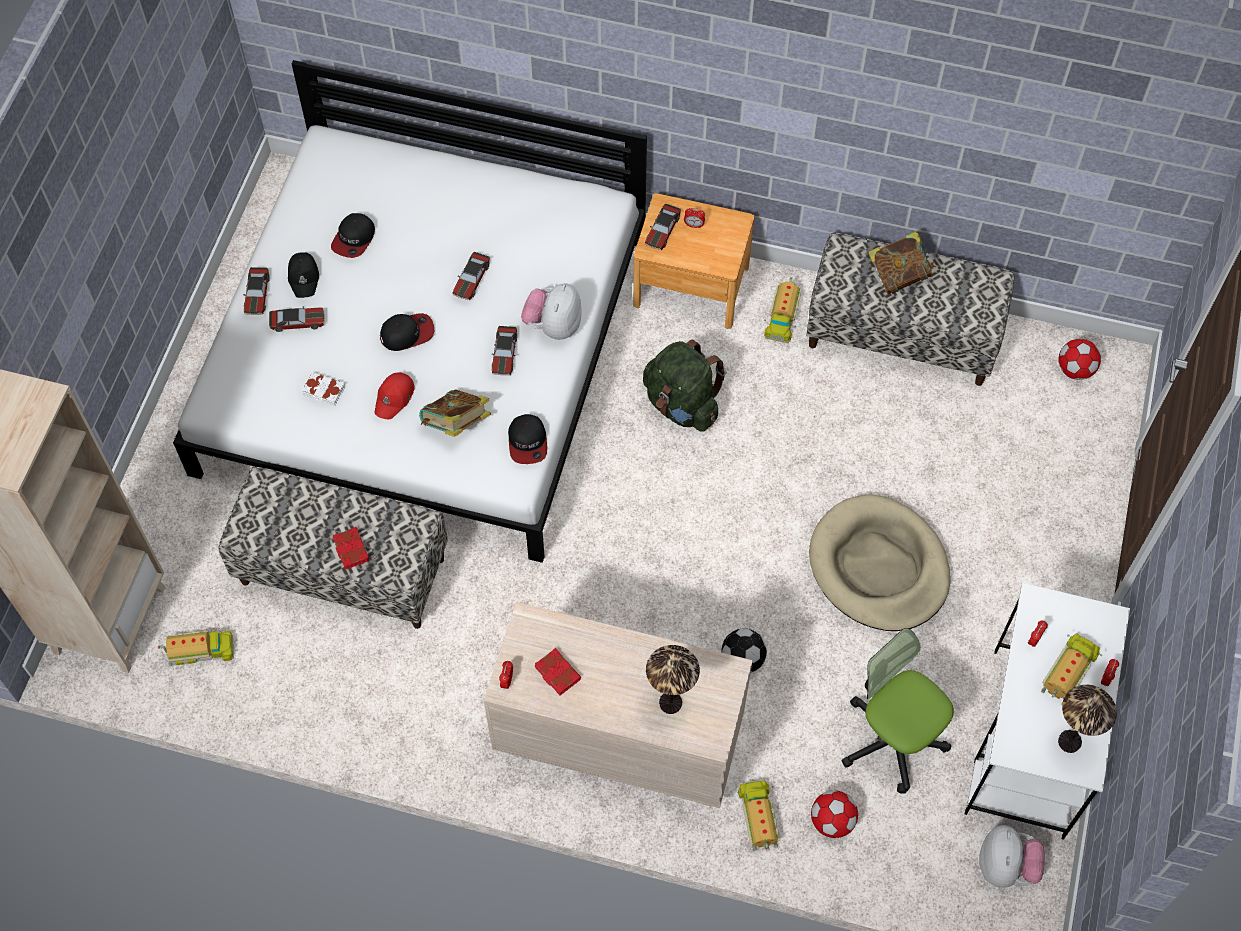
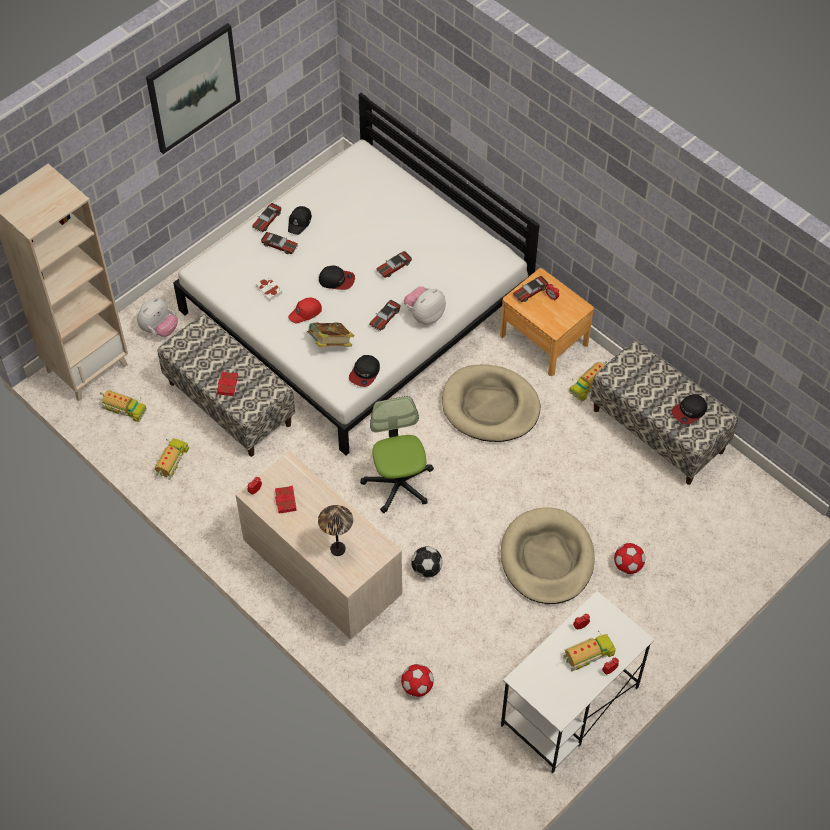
camera: 30 degrees right, 5 degrees down
(99, 152) = (193, 88): none -> picture
(354, 239) = (342, 213): cap -> cap (689, 411)
(682, 405) = (490, 406): green backpack -> beige dog bed
(759, 818) = (375, 662): toy truck -> toy truck (172, 461)
(892, 739) = (486, 660): office chair -> office chair (398, 483)
(899, 275) = (660, 384): book -> none
(1006, 867) = (505, 769): plush toy -> plush toy (159, 329)
(1068, 742) = (560, 693): table lamp -> none
(1075, 370) = (758, 505): football -> football (628, 565)

